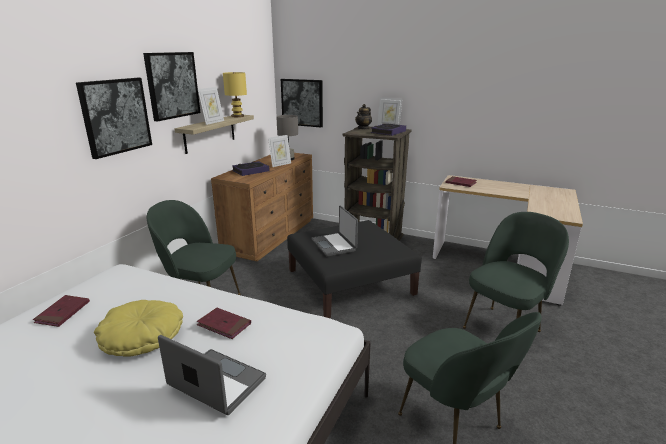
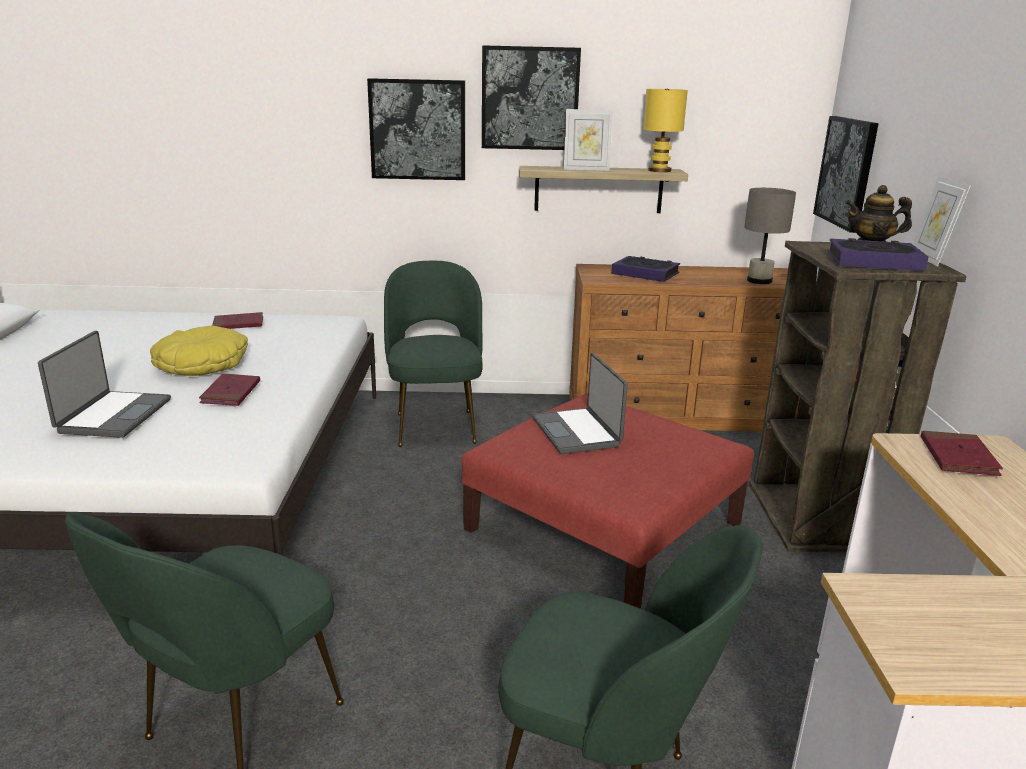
camera: 65 degrees right, 0 degrees up
(280, 164) = (714, 282): picture frame -> none
(334, 245) = (577, 432): laptop -> laptop turned 60 degrees counterclockwise
(350, 282) = (604, 528): black ottoman -> red ottoman

